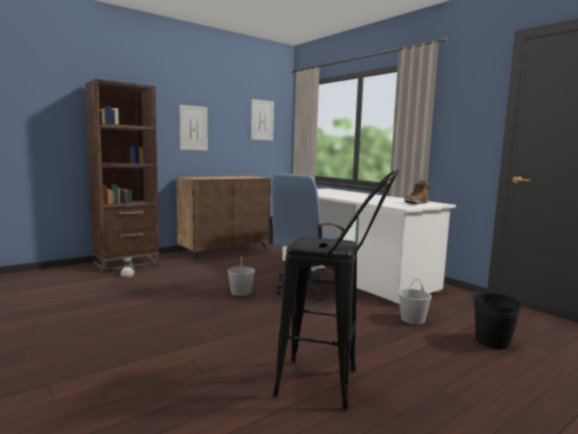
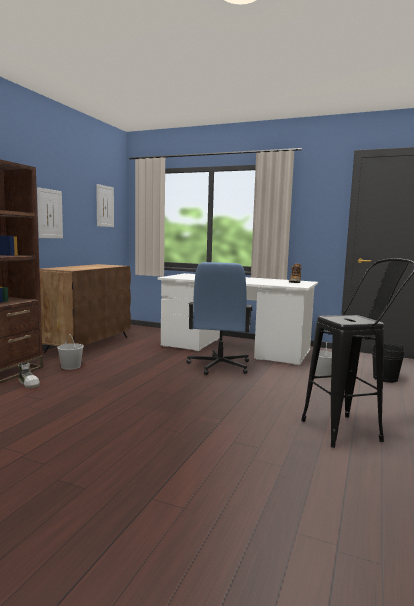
camera: 30 degrees left, 0 degrees up
(240, 292) = (173, 379): white bucket -> white bucket (70, 366)

